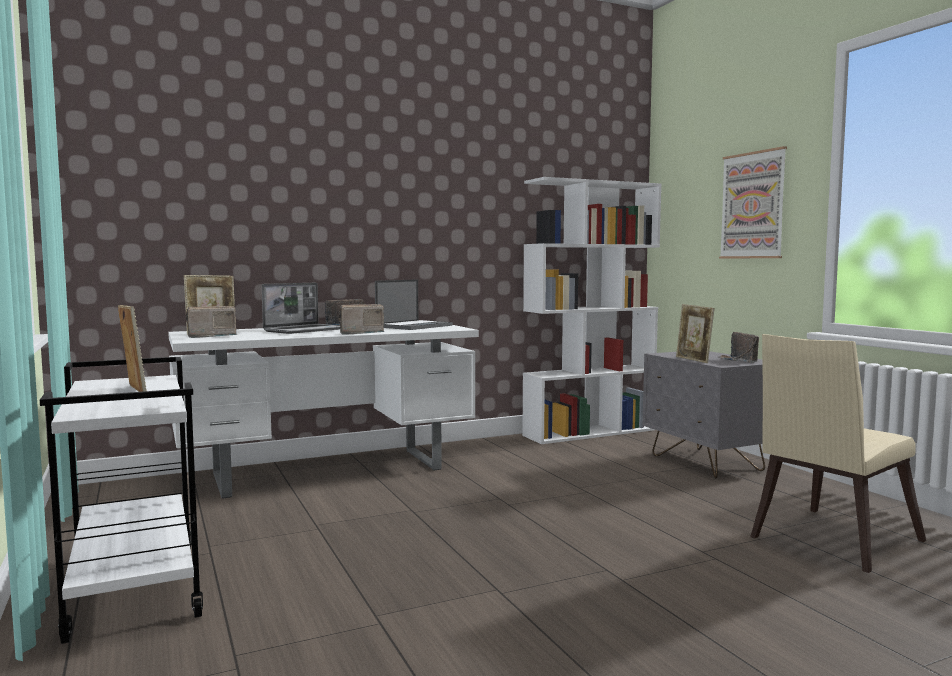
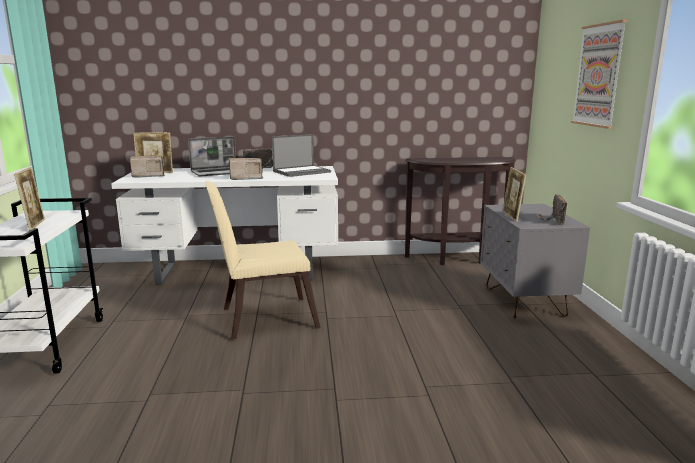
camera: 20 degrees right, 10 degrees up
(589, 432) = (458, 259): white bookcase -> brown console table
(829, 541) = (545, 397): beige chair -> beige chair (262, 318)

